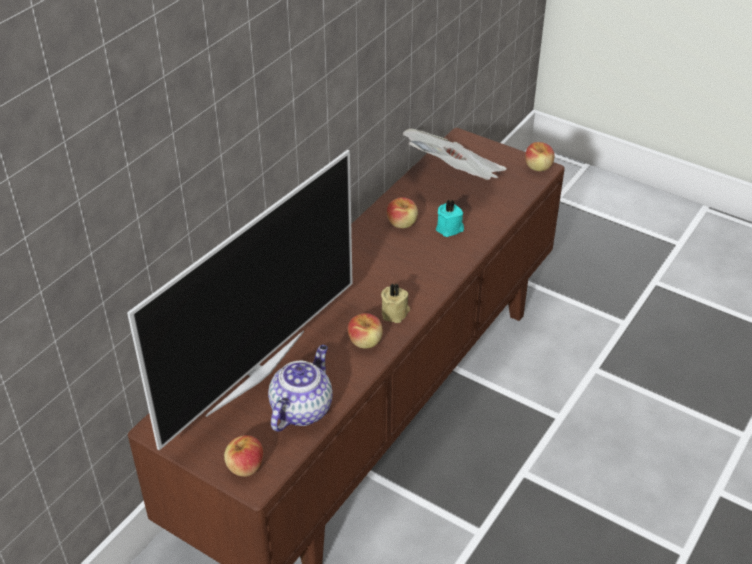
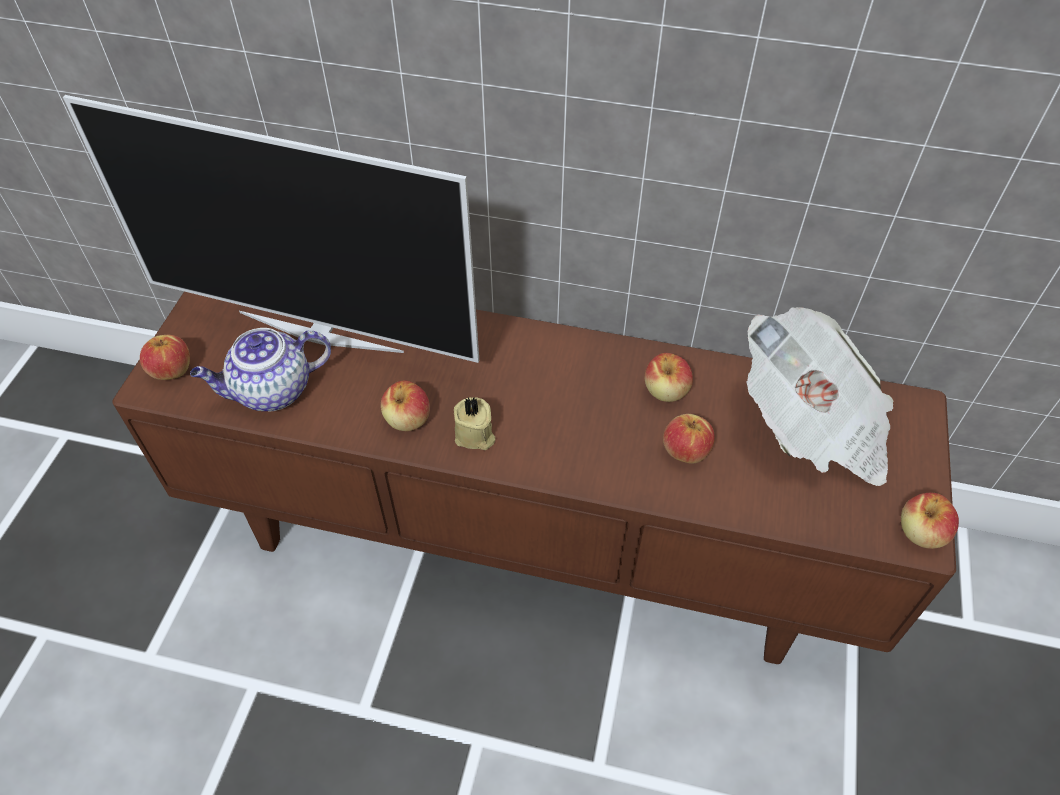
camera: 70 degrees right, 10 degrees up
(301, 408) = (271, 391): teapot -> teapot turned 150 degrees clockwise
(450, 229) = (685, 450): turquoise candle -> apple

